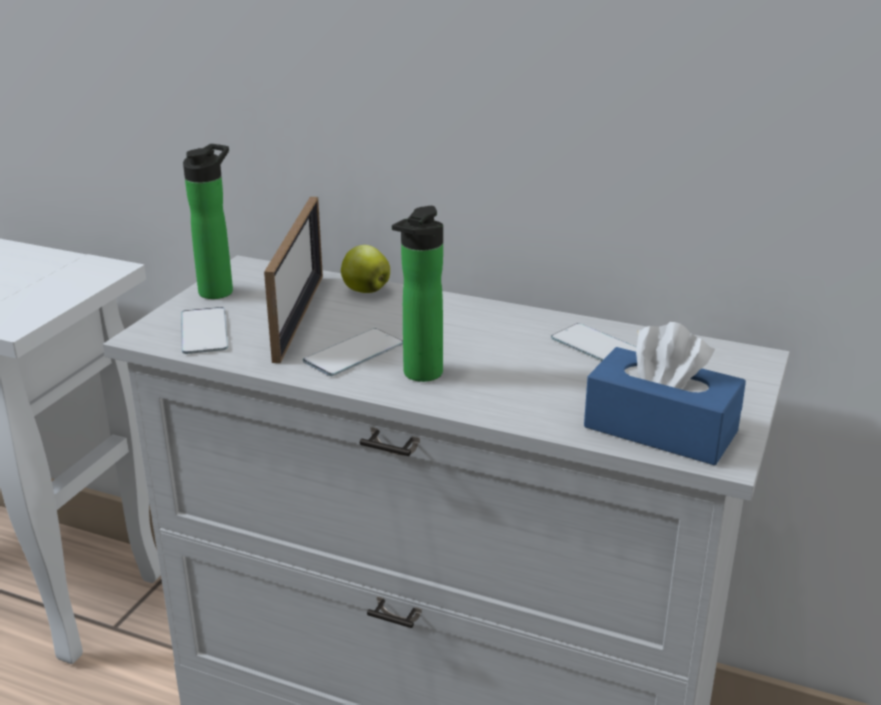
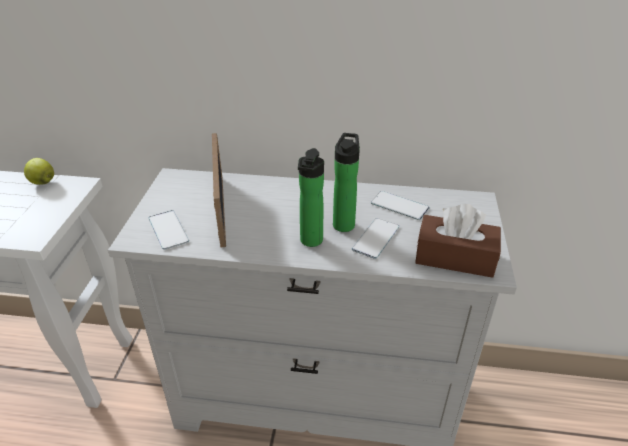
camera: 15 degrees left, 10 degrees up
(219, 290) = (164, 197): bottle -> bottle (344, 223)
(353, 353) = (265, 232): phone -> phone (376, 238)
(365, 290) = (251, 184): apple -> apple (42, 182)
(660, 429) = (455, 258): blue tissue box -> brown tissue box

